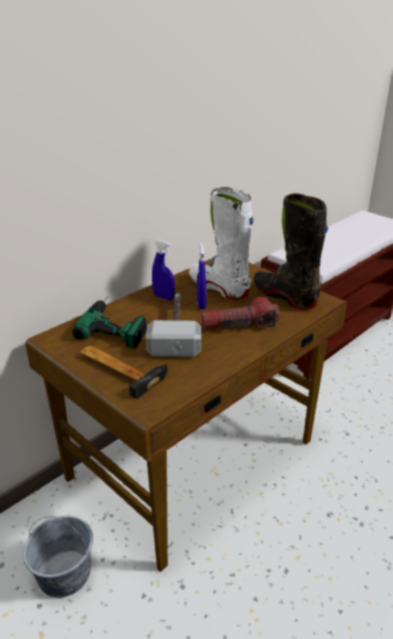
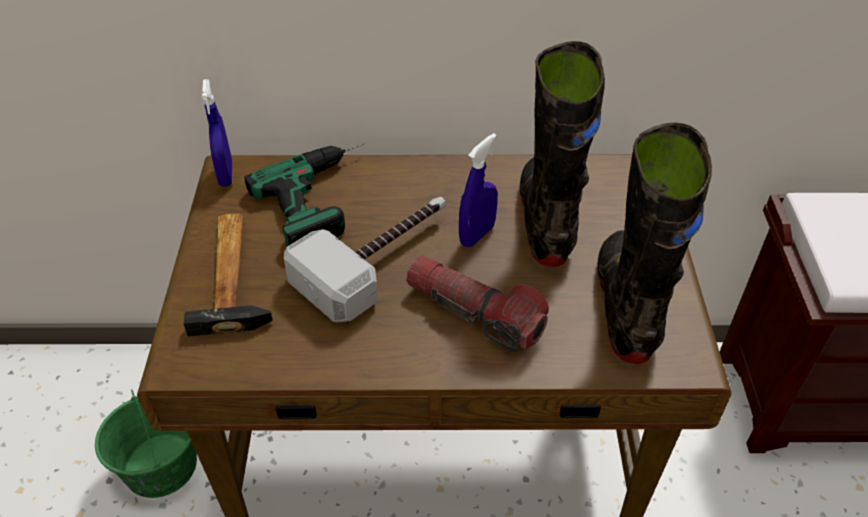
camera: 45 degrees right, 15 degrees up
(64, 573) = (161, 466): grey bucket -> green bucket
(163, 297) = (444, 189): blue spray bottle -> blue spray bottle (226, 175)
(219, 287) = (546, 220): white boot -> black boot

